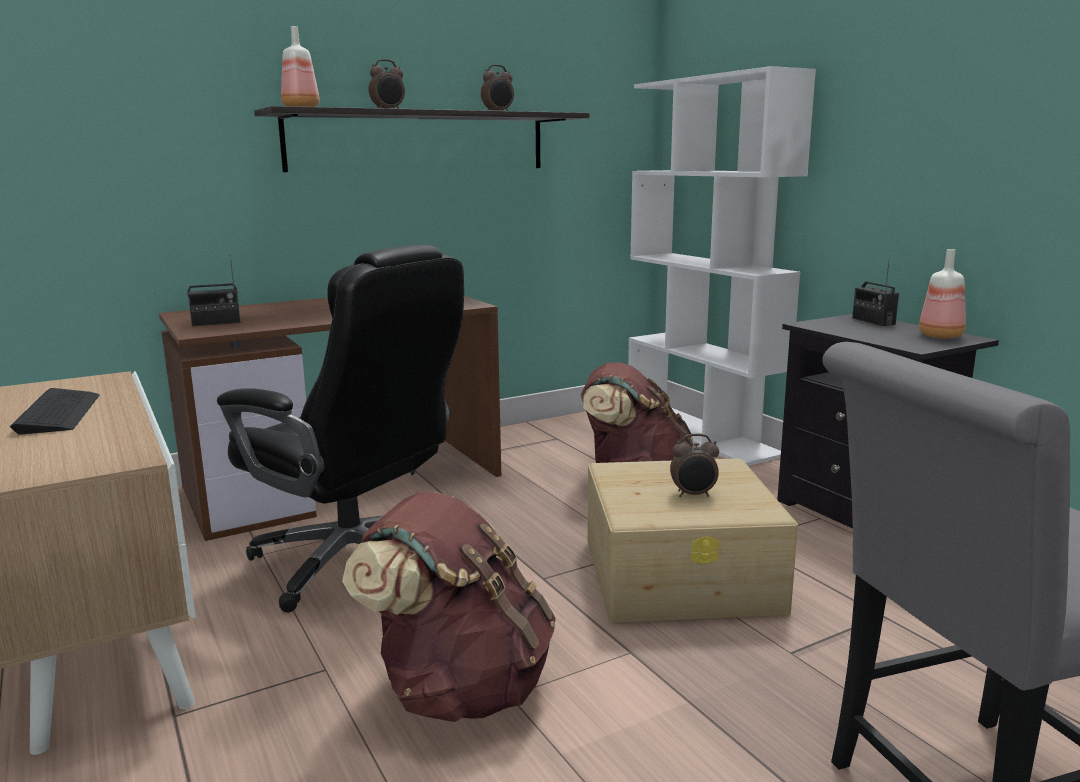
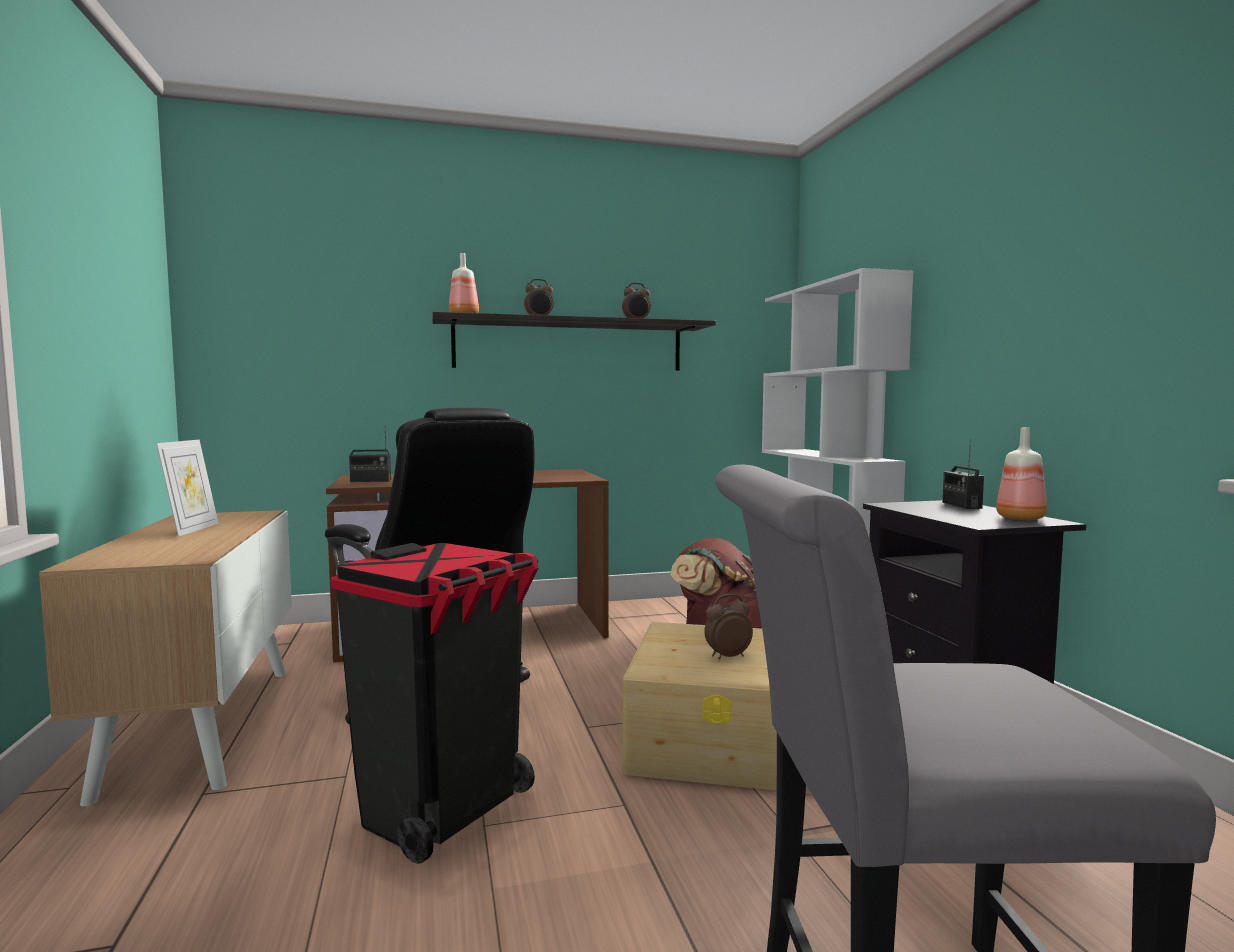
camera: 15 degrees right, 10 degrees down
(59, 413) = (191, 529): keyboard -> picture frame
(459, 688) = (443, 811): brown backpack -> black trash can
(693, 495) = (727, 656): alarm clock -> alarm clock turned 150 degrees clockwise

